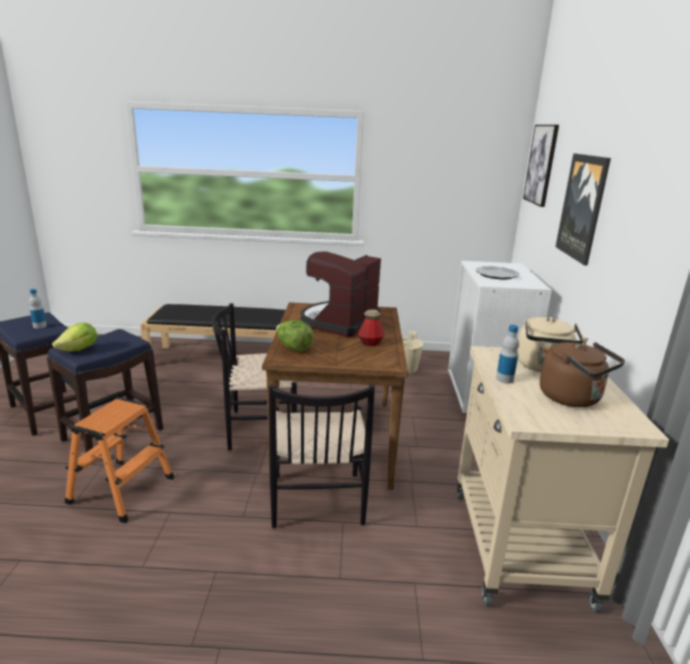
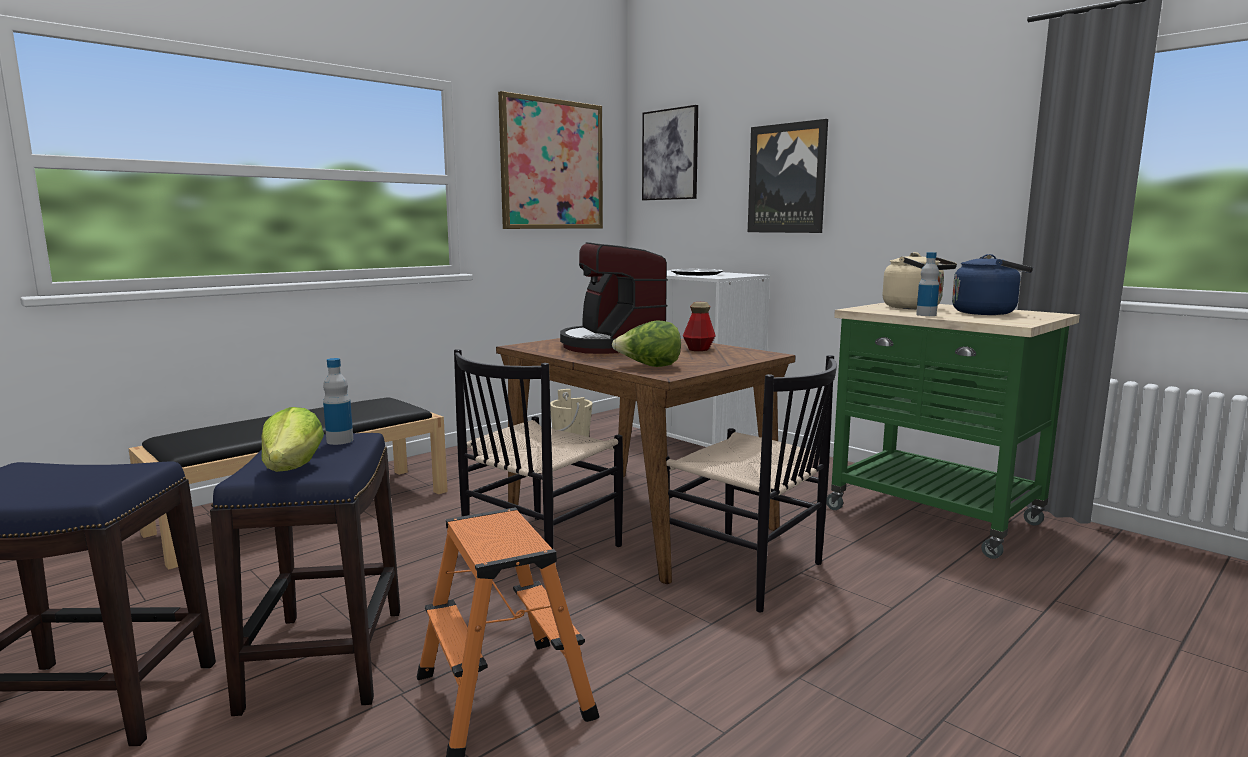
camera: 45 degrees left, 10 degrees down
(39, 326) = (71, 477): bottle -> bottle (340, 441)
(445, 167) = (552, 165): none -> picture
(519, 548) = (934, 517): beige cart -> green cart
(573, 398) = (987, 313): brown kettle -> blue kettle

